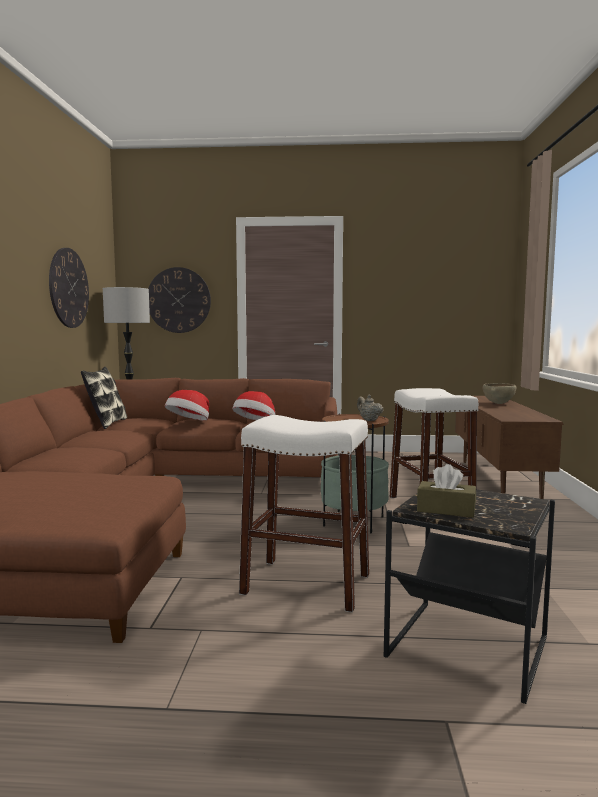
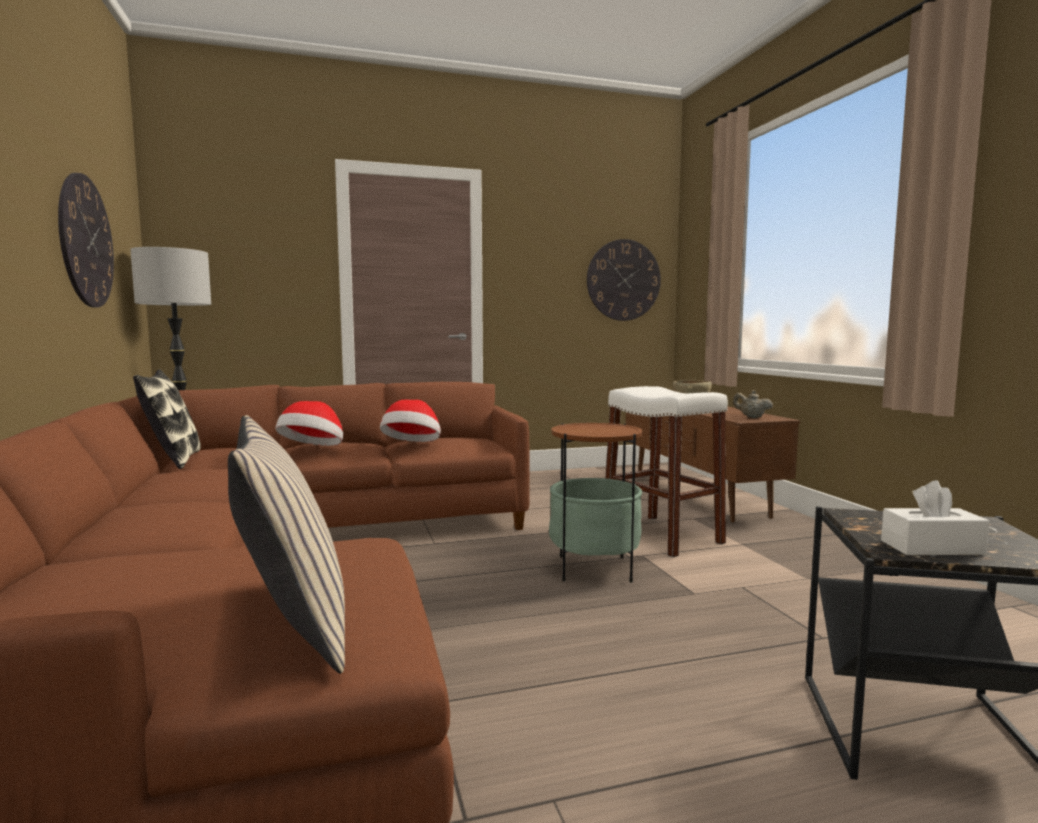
camera: 20 degrees left, 0 degrees up
(74, 509) = (292, 626): none -> beige pillow
(178, 300) = (249, 273): wall clock -> wall clock (623, 280)
(306, 584) = (629, 677): white stool -> none
(368, 420) = (615, 429): beige teapot -> beige teapot (751, 417)
(446, 510) = (931, 547): brown tissue box -> white tissue box

